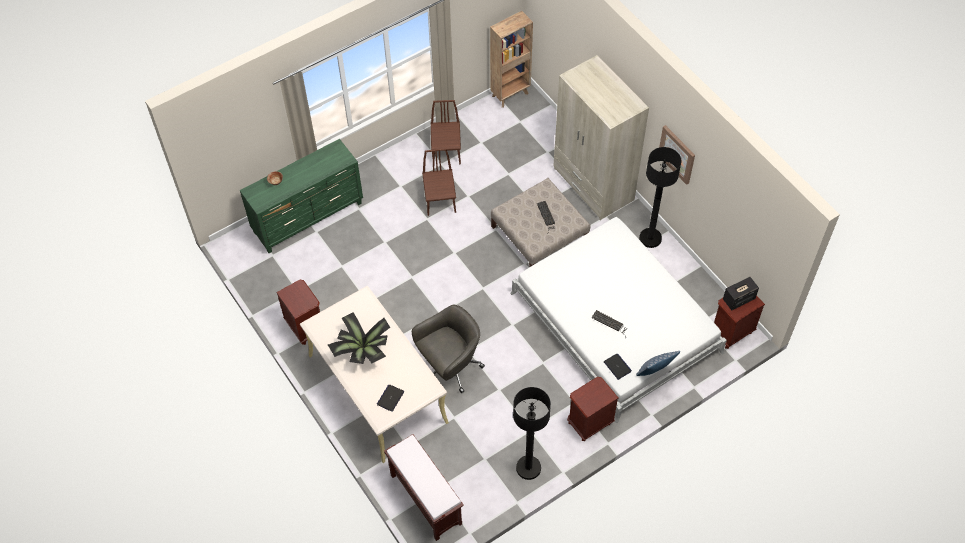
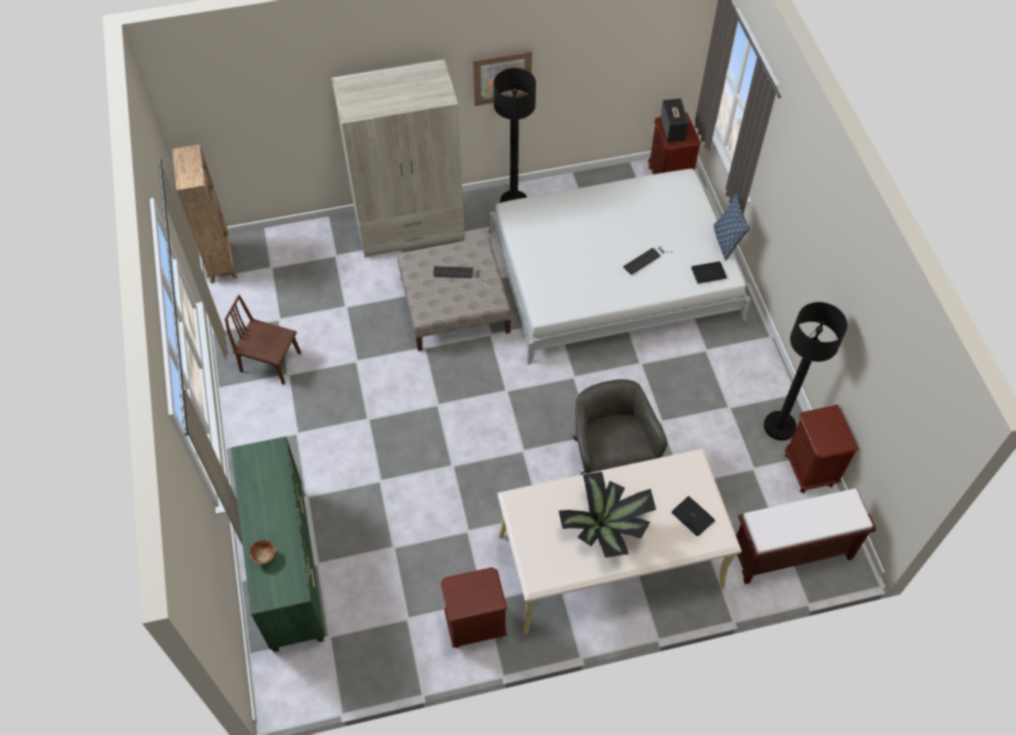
camera: 70 degrees left, 0 degrees up
(440, 200) = (346, 394): brown chair -> none
(589, 423) = (739, 345): brown nightstand -> brown nightstand (809, 469)

